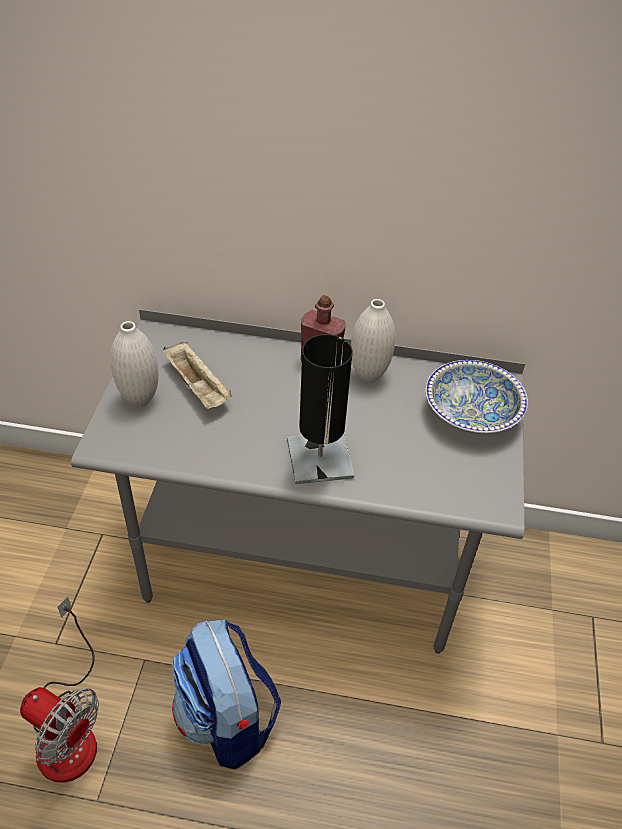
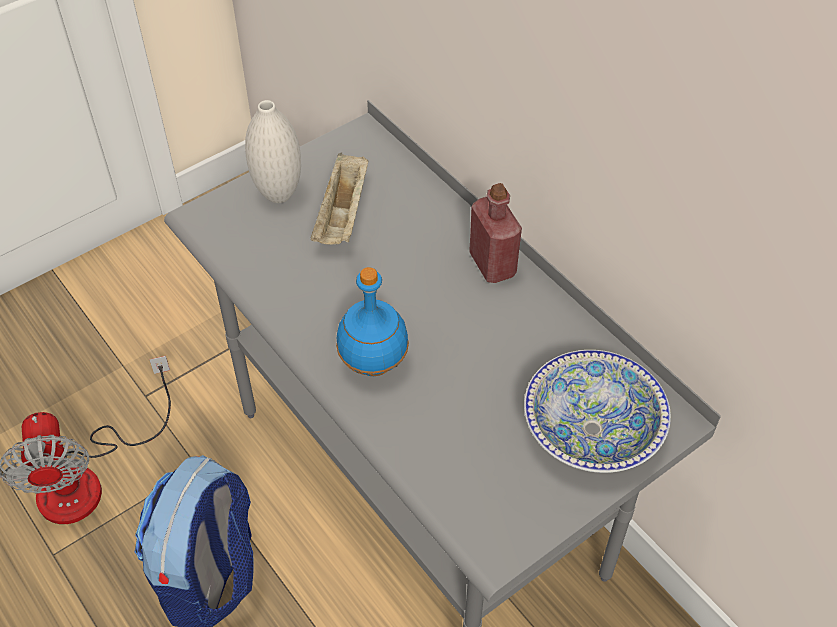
camera: 45 degrees right, 5 degrees up
(319, 458) = (372, 364): black table lamp -> blue bottle
(368, 375) = (526, 312): white vase -> none

